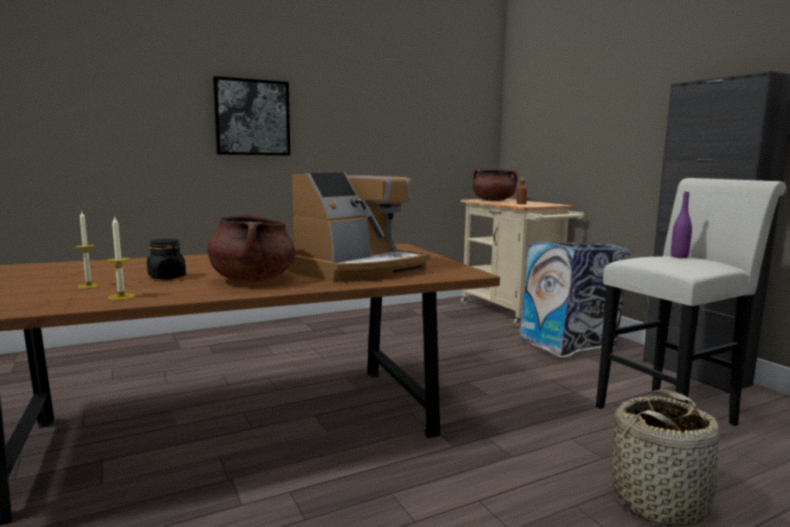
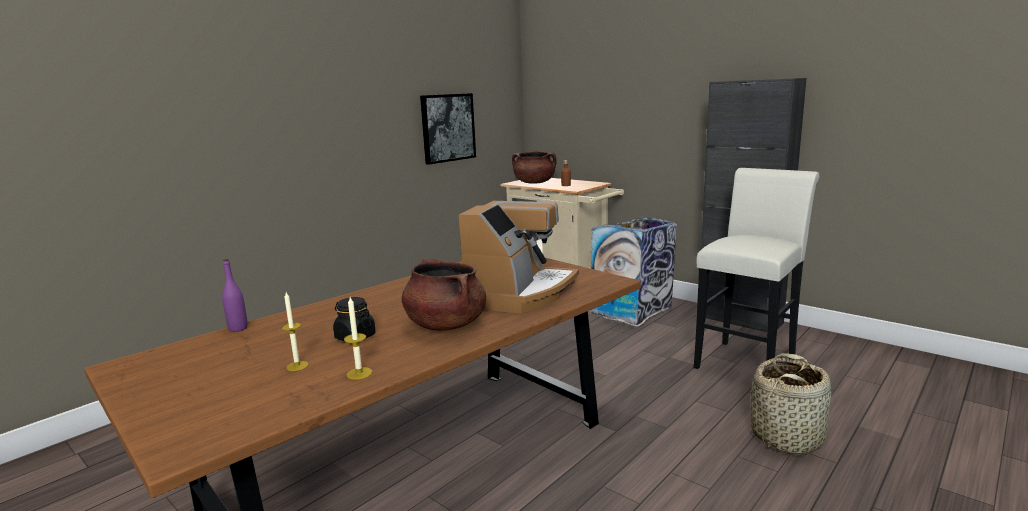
camera: 20 degrees left, 5 degrees up
(252, 117) = (297, 125): picture -> picture (447, 128)
(679, 256) = (749, 237): purple bottle -> purple bottle (238, 328)

